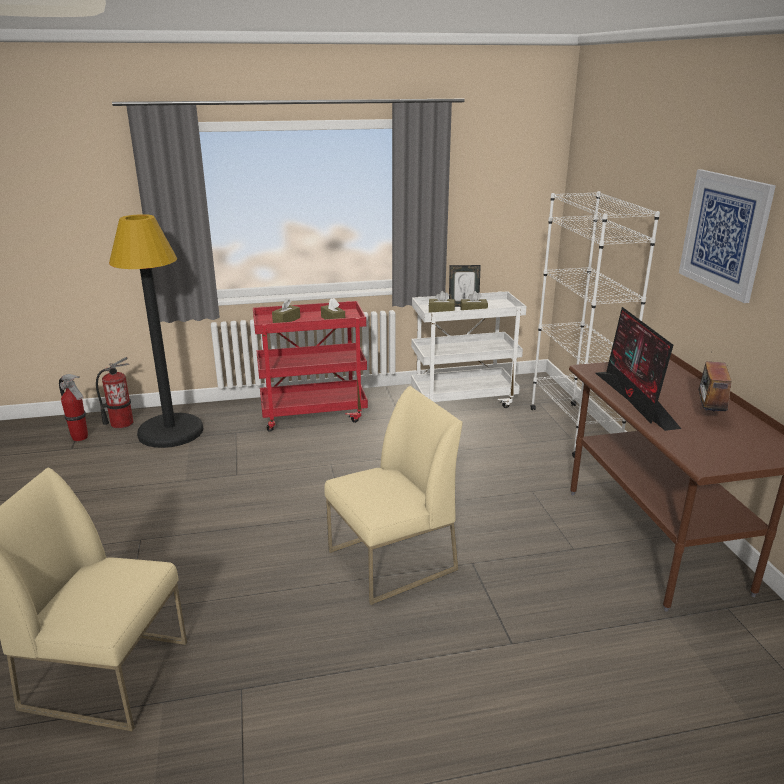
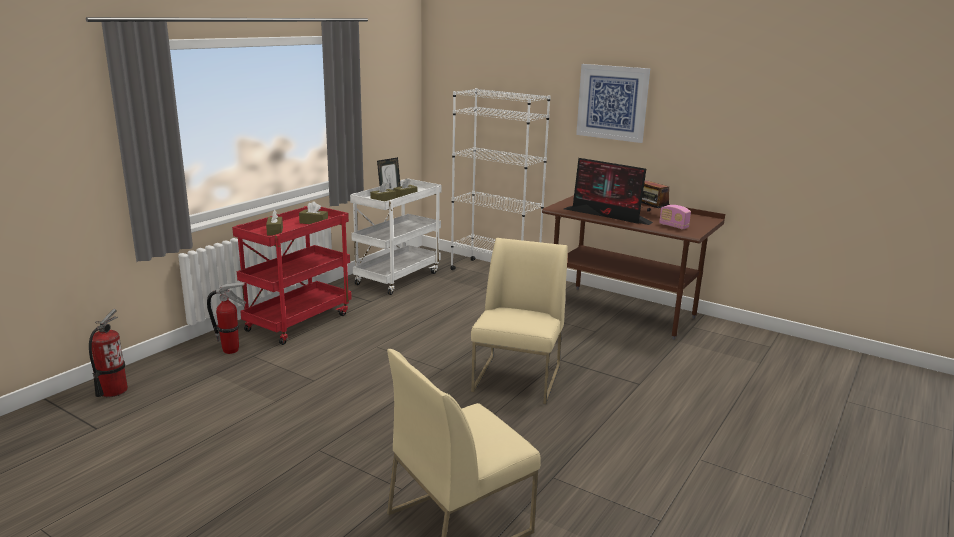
camera: 45 degrees left, 5 degrees down
(80, 438) = (87, 417): fire extinguisher -> fire extinguisher (231, 350)
(171, 432) = (185, 377): black floor lamp -> none
(699, 445) = (673, 226): none -> radio

